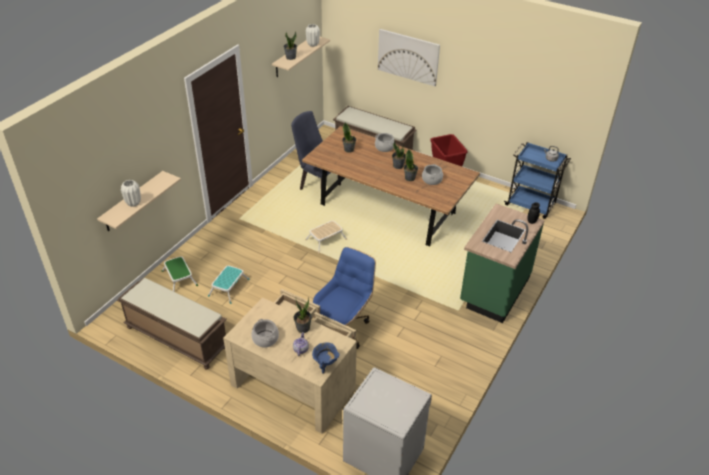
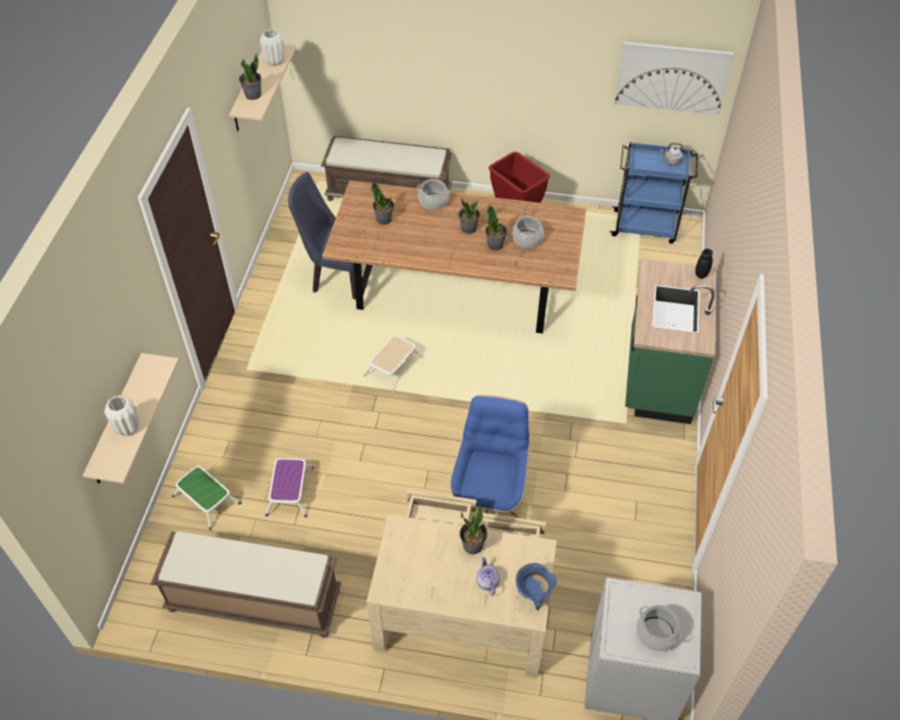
camera: 20 degrees left, 10 degrees up
(229, 287) = (290, 491): turquoise step ladder -> purple step ladder
(265, 339) = (429, 582): cooking pot -> cooking pot (656, 633)
(408, 57) = (428, 50): picture -> picture (672, 77)

